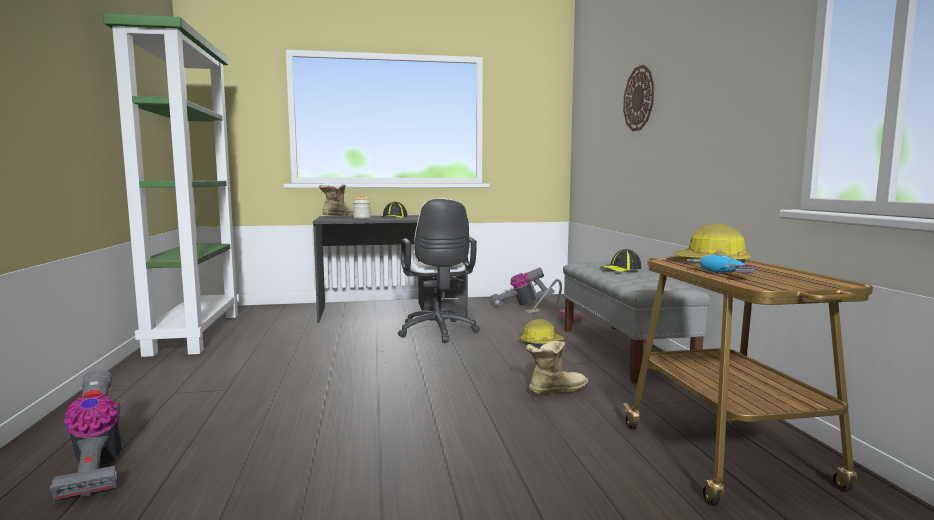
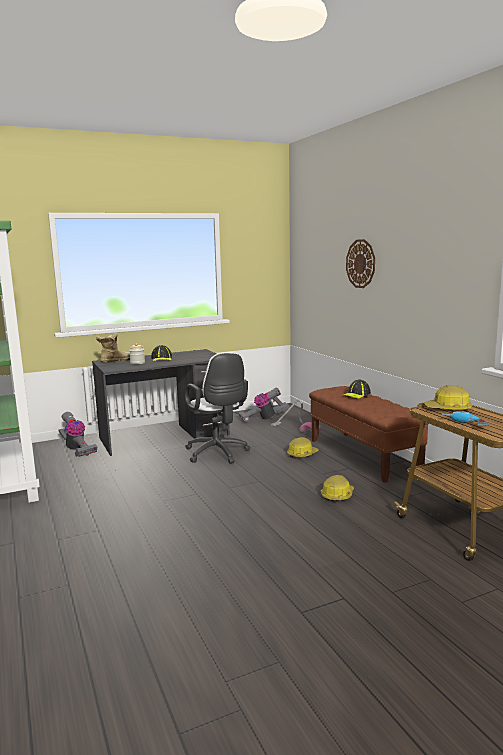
camera: 15 degrees left, 5 degrees up
(96, 467) = (66, 607): vacuum cleaner -> vacuum cleaner (76, 449)
(554, 390) = (337, 495): boot -> hard hat
(623, 351) = (363, 455): grey bench -> brown bench

